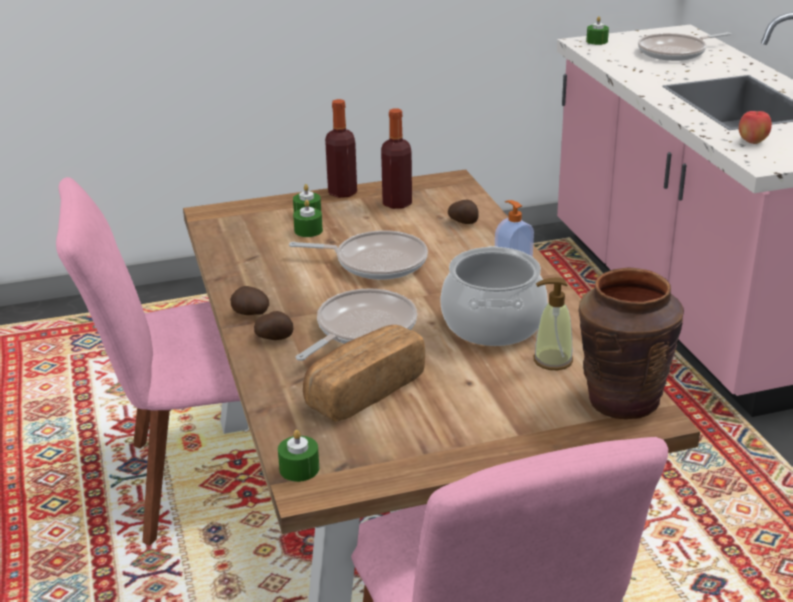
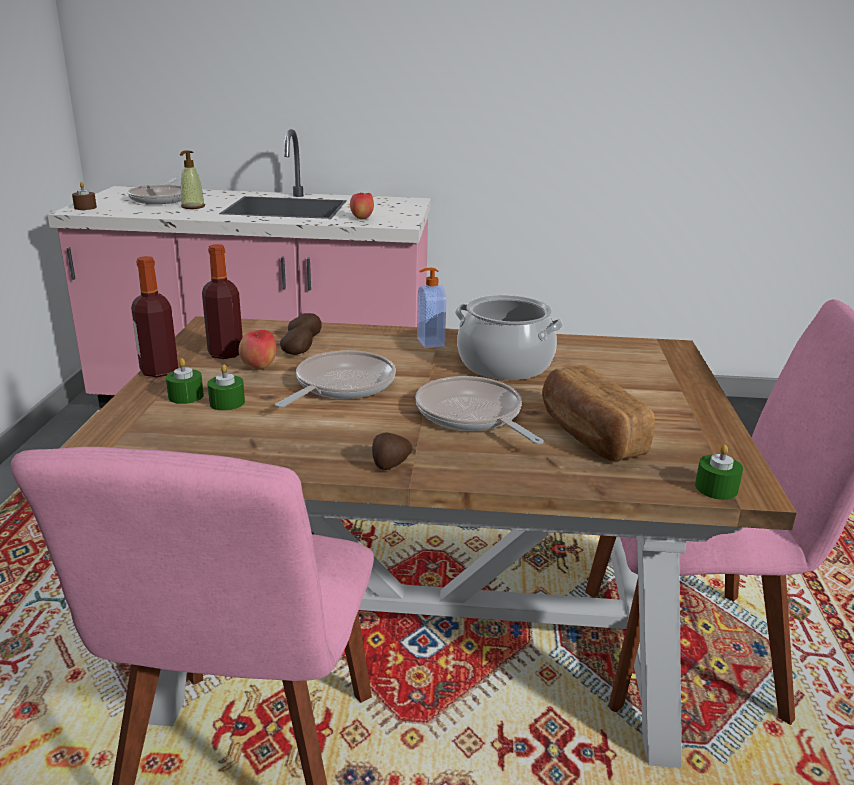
camera: 70 degrees left, 5 degrees down
(275, 338) = (456, 460): potato -> potato (298, 353)
(381, 223) = (259, 367): none -> apple
(552, 360) = (577, 358): soap dispenser -> soap dispenser (192, 207)
(597, 41) = (85, 207): green candle -> brown candle
(622, 401) = (646, 350): brown vase -> none

